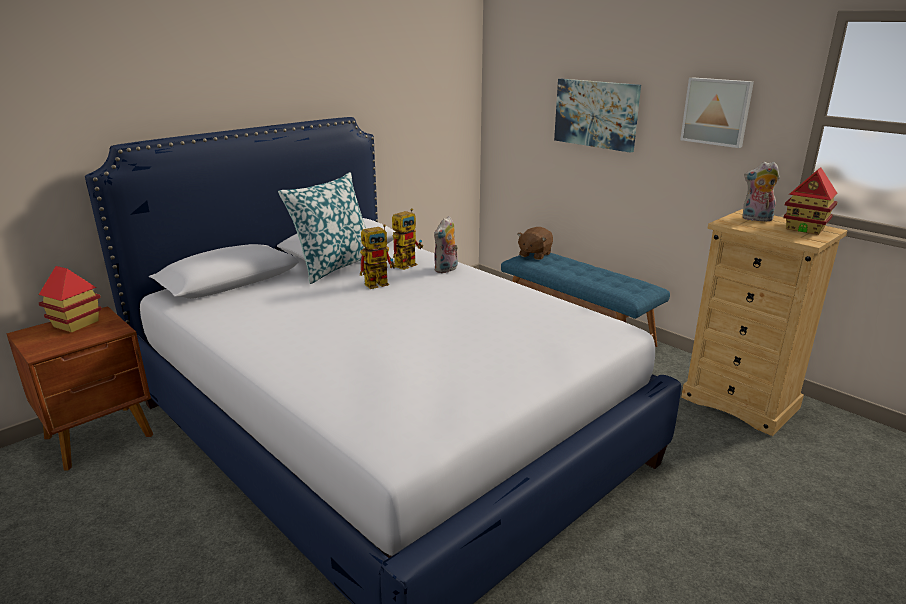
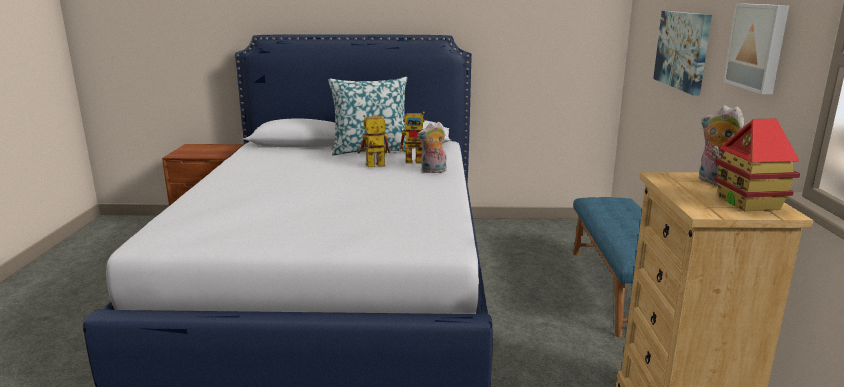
camera: 45 degrees right, 5 degrees down
(76, 324) = (213, 147): toy house -> none
(380, 282) = (371, 166): toy robot -> toy robot turned 150 degrees clockwise
(534, 255) = (612, 200): brown plush toy -> none

